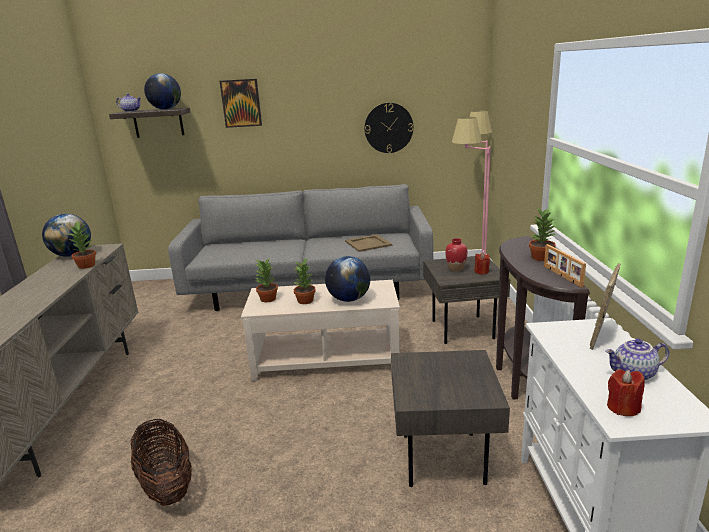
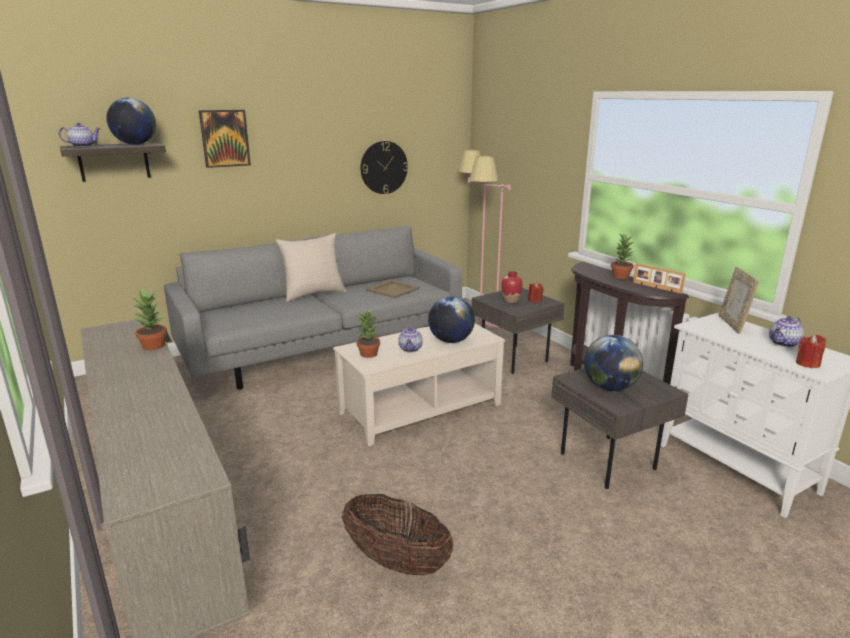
camera: 30 degrees left, 0 degrees up
(72, 255) = (104, 338): globe -> globe (609, 387)
(303, 239) = (313, 294): none -> beige pillow
(306, 301) = (411, 349): potted plant -> teapot

